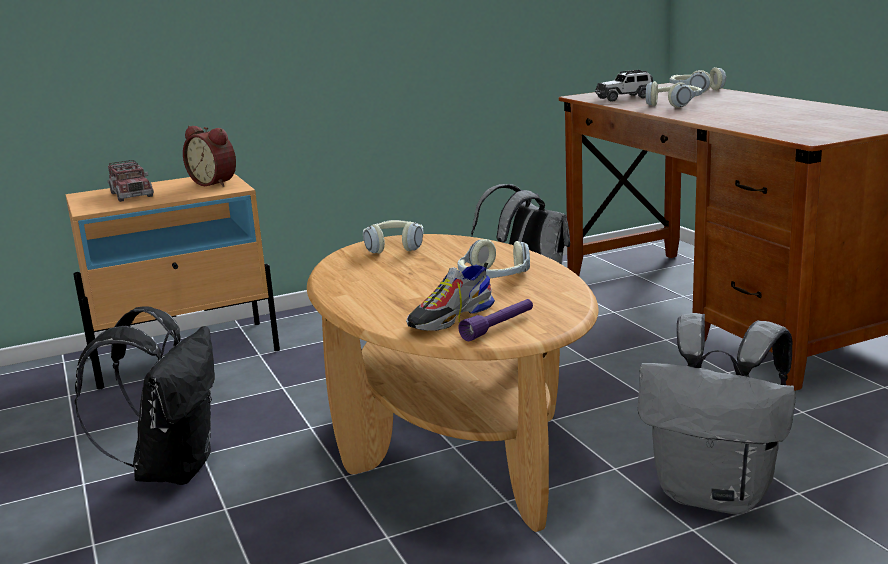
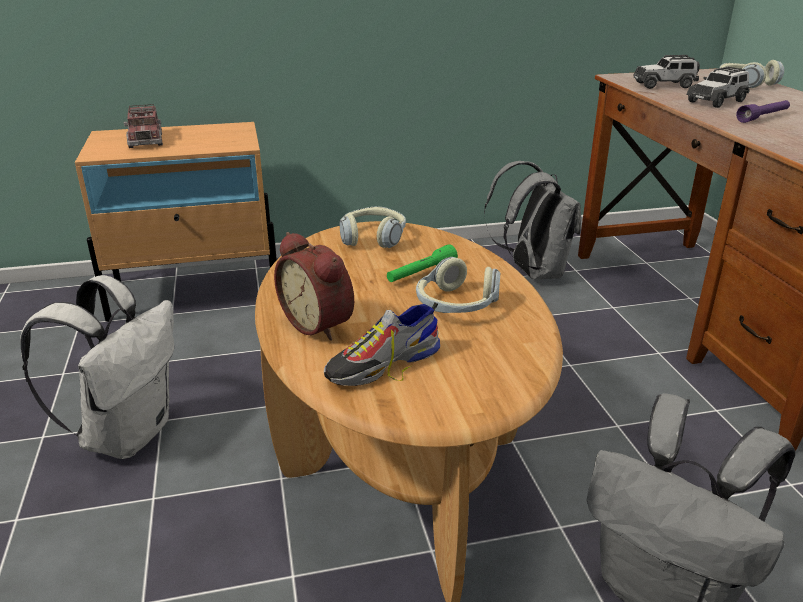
camera: 10 degrees right, 10 degrees up
(172, 468) = (127, 433): black backpack -> white backpack
(215, 183) = (229, 135): alarm clock -> alarm clock (320, 324)
(452, 263) = (421, 273): none -> green flashlight
(498, 327) = (430, 392): purple flashlight -> purple flashlight (763, 117)
(674, 104) = (717, 101): headphones -> toy car

